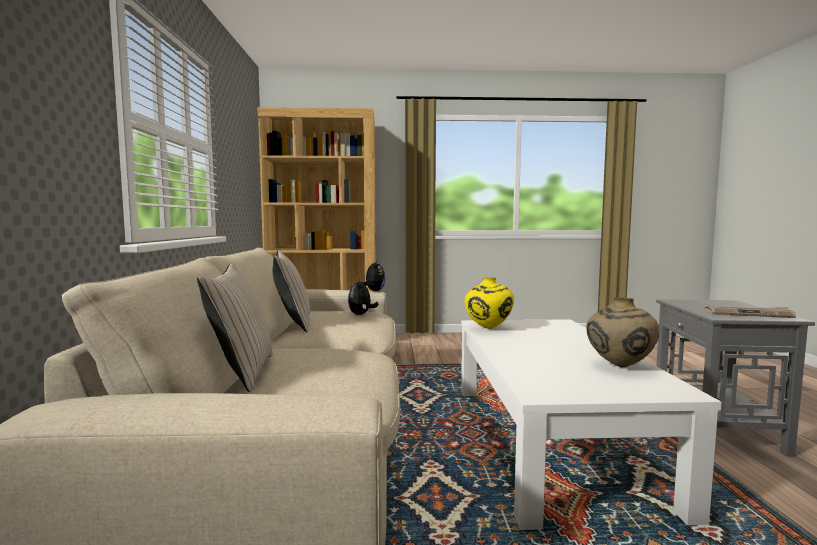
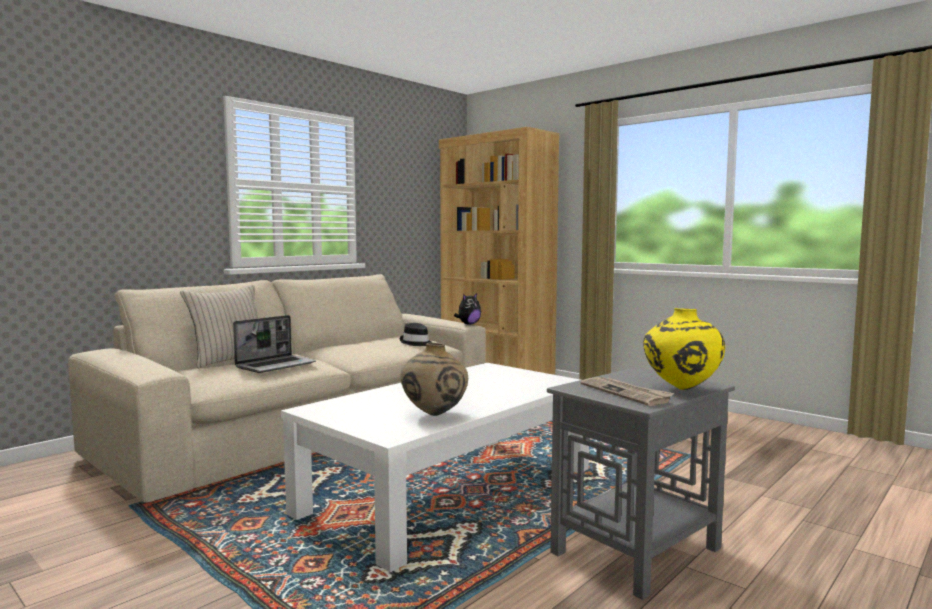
camera: 45 degrees right, 0 degrees up
(292, 324) = (350, 342): beige pillow -> none
(339, 362) = (276, 365): none -> laptop
(361, 314) = (416, 343): plush toy -> black hat
(488, 328) = (475, 371): yellow vase -> yellow vase (681, 389)

